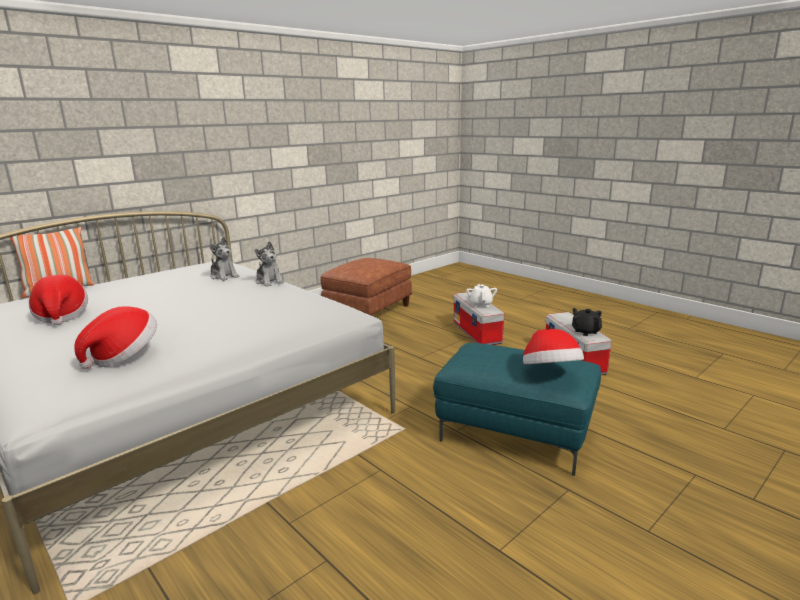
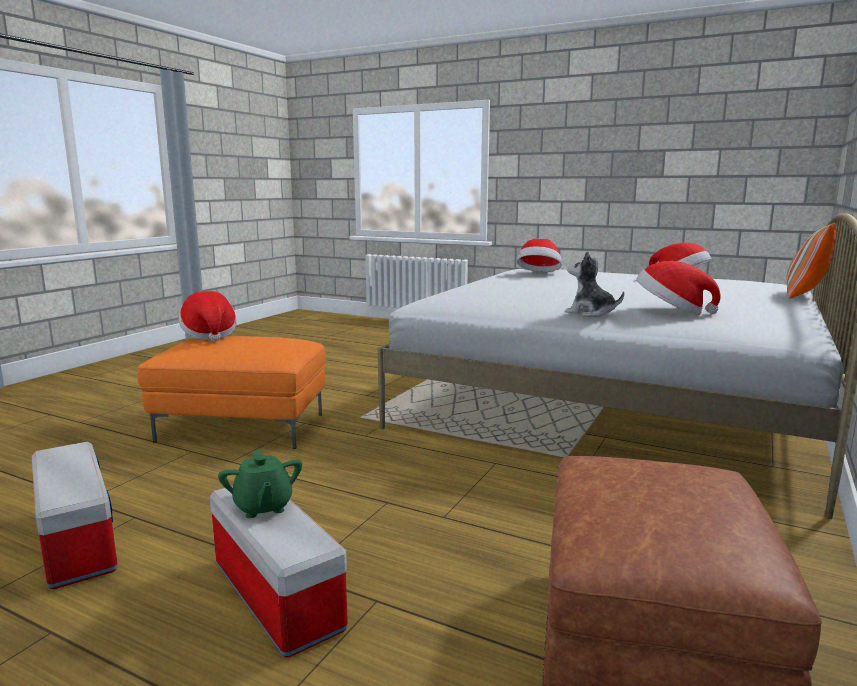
camera: 160 degrees right, 5 degrees down
(224, 276) = (671, 312): plush toy -> hat
(481, 304) = (263, 507): white teapot -> green teapot
(515, 433) = (241, 428): turquoise ottoman -> orange ottoman
(585, 331) = (66, 458): black teapot -> none

